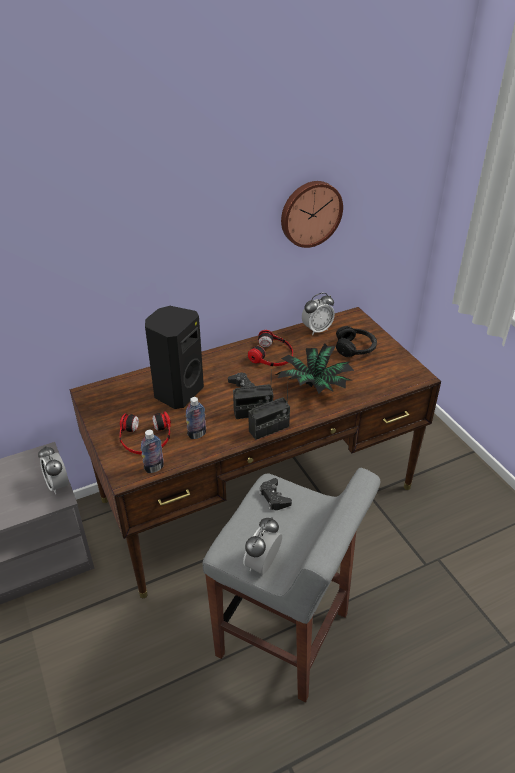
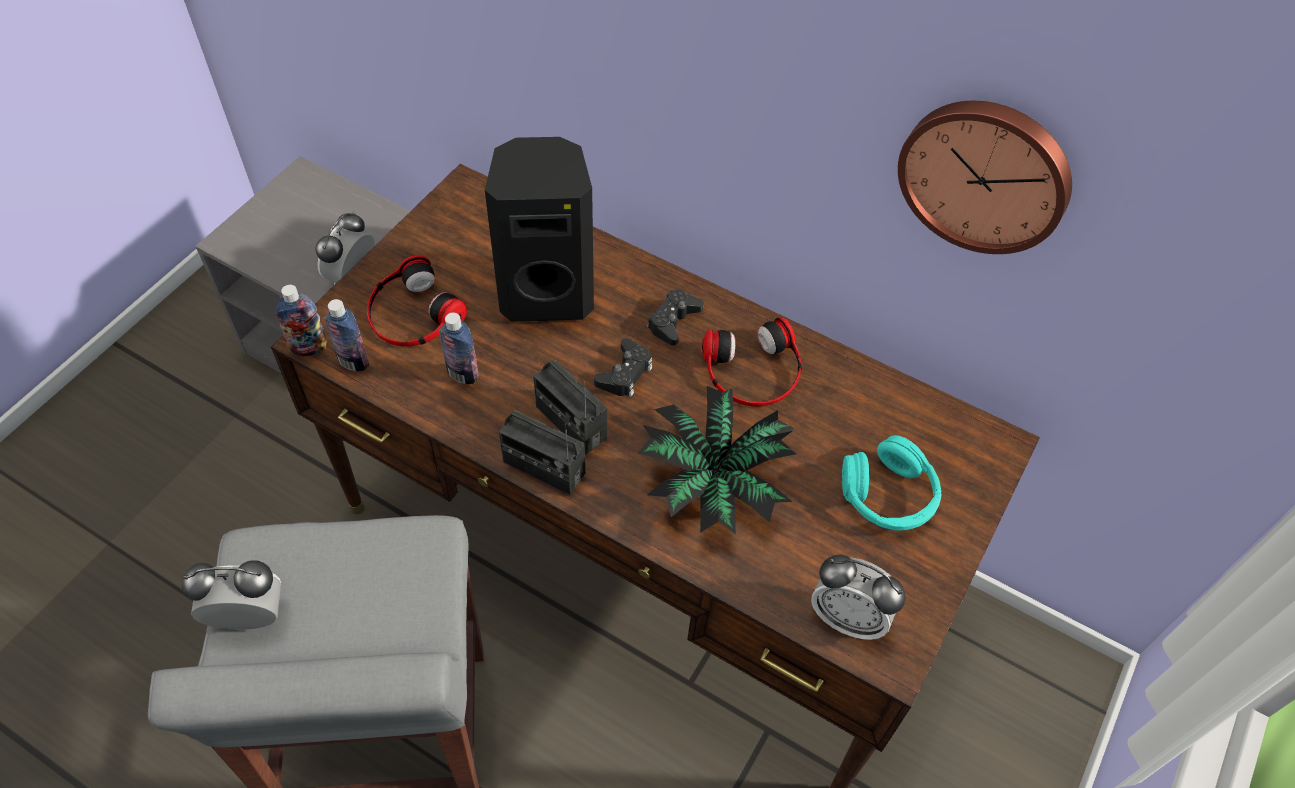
camera: 55 degrees right, 15 degrees up
(130, 480) = (309, 347): none -> bottle
(274, 498) = (402, 561): black game controller -> black game controller (673, 321)
(317, 330) = (891, 403): alarm clock -> alarm clock (848, 617)
(355, 348) = (888, 496): black headphones -> turquoise headphones

